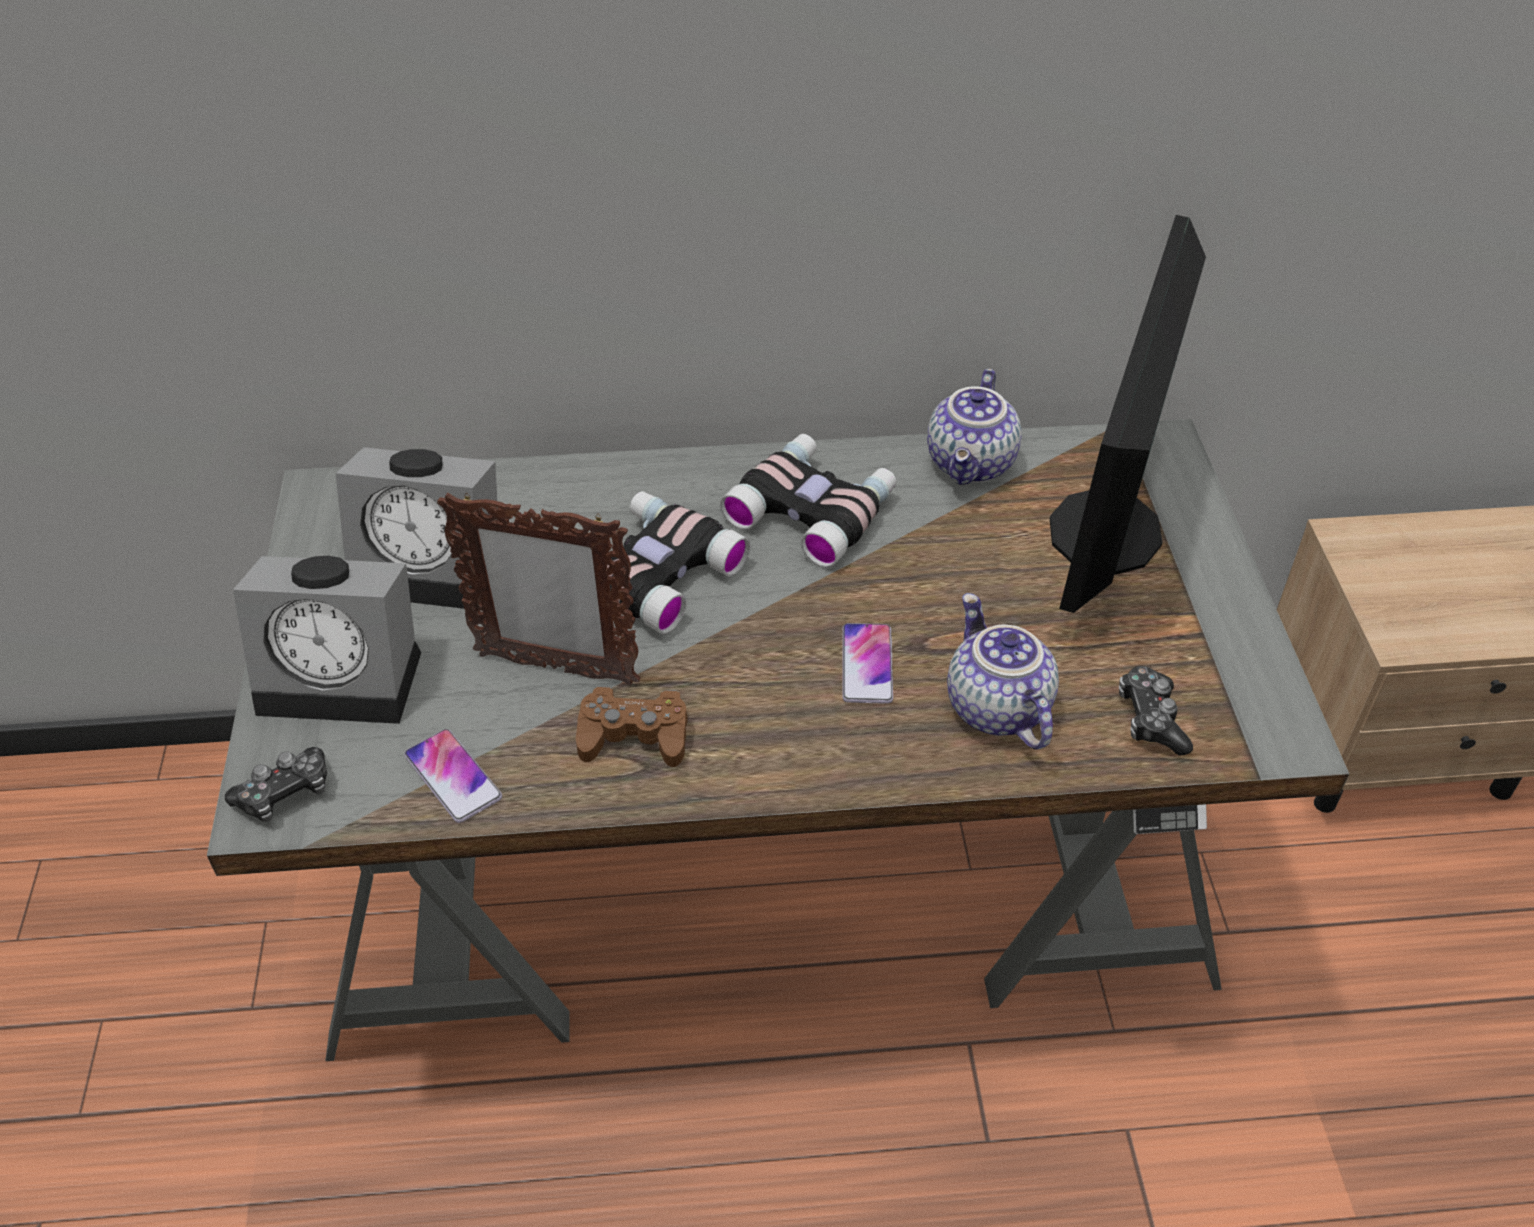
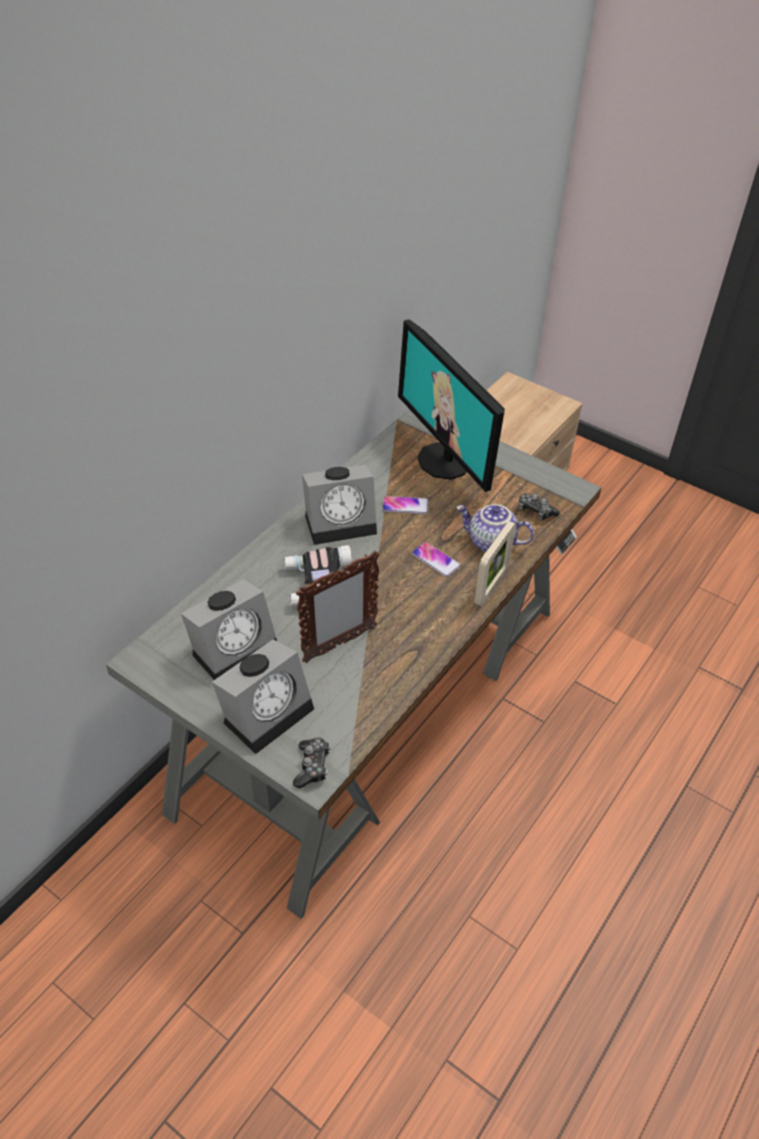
camera: 50 degrees left, 0 degrees up
(453, 776) = (361, 708): phone -> phone (405, 506)
(634, 736) = (399, 643): brown game controller -> none
(813, 509) = (342, 522): binoculars -> alarm clock
(893, 772) = (491, 586): none -> picture frame
(972, 464) = (371, 467): teapot -> none

